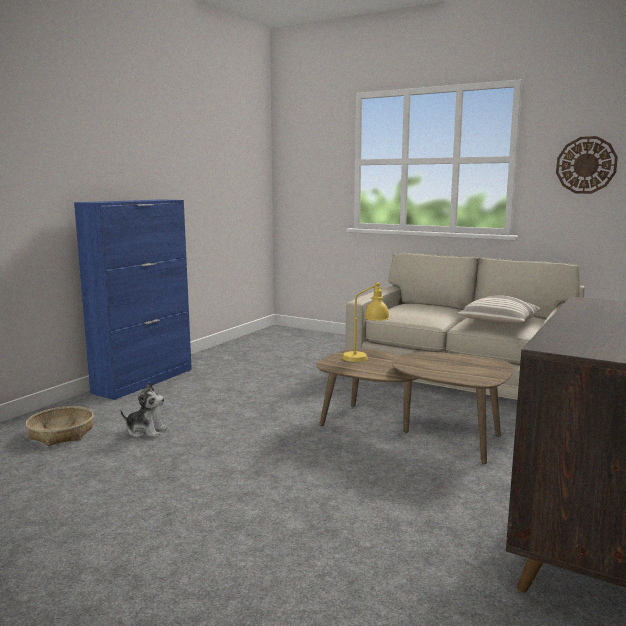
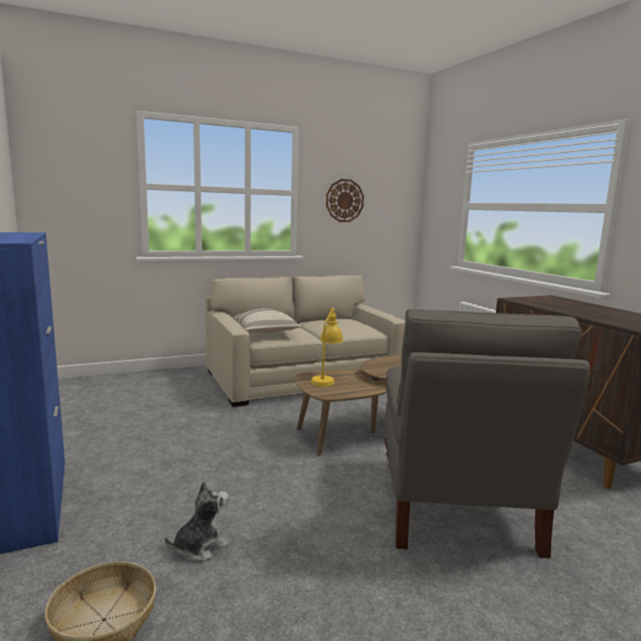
camera: 55 degrees left, 0 degrees up
(322, 500) = (455, 505): none -> grey armchair
(499, 324) = (350, 328): pillow -> pillow (266, 332)

